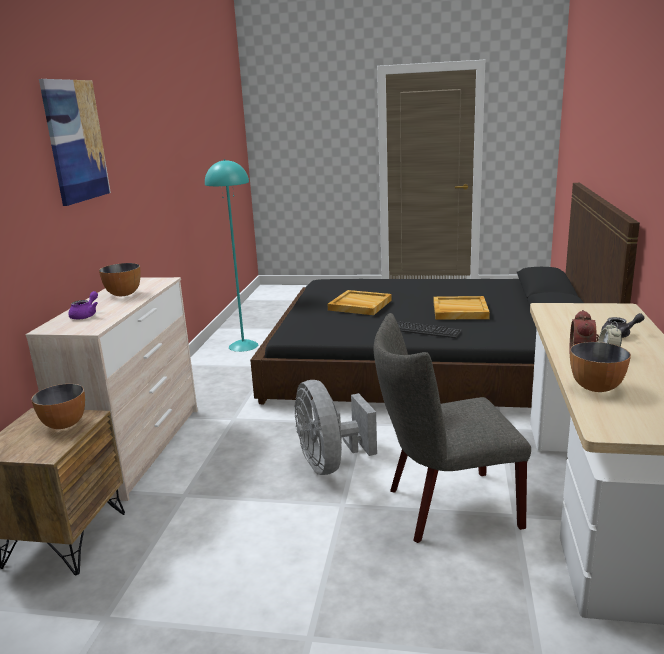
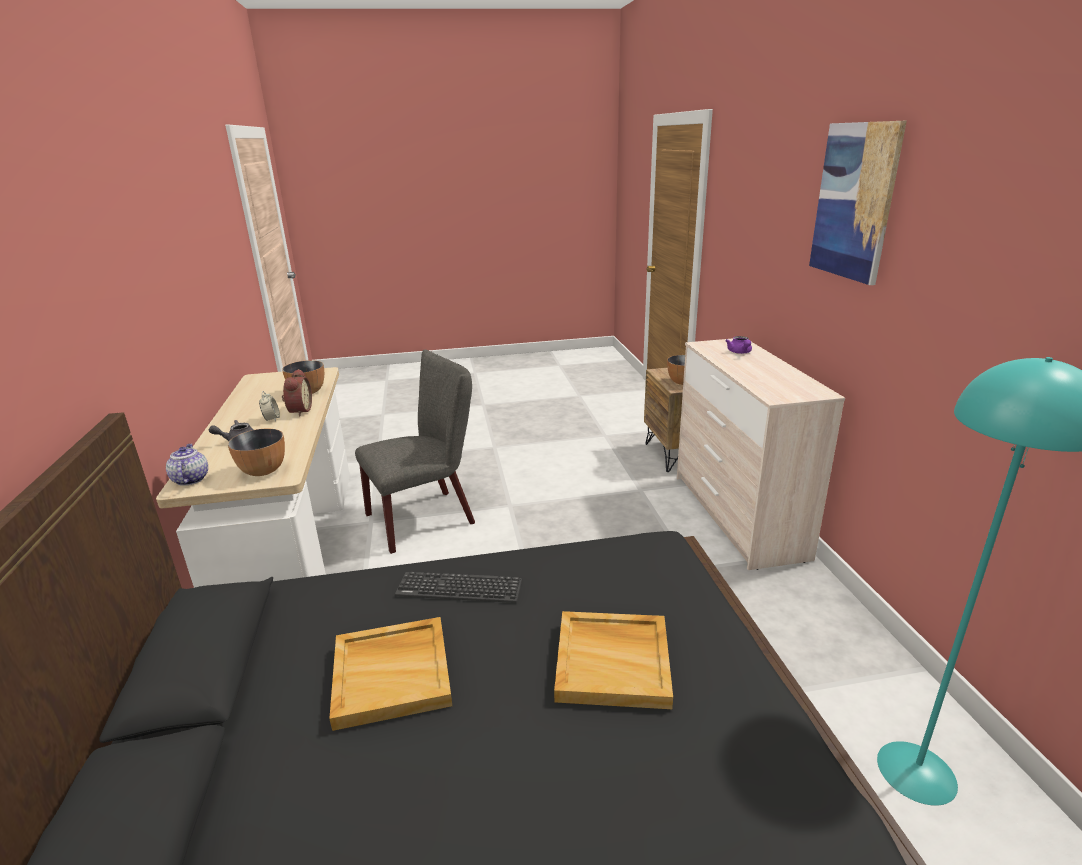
camera: 160 degrees right, 5 degrees up
(123, 294) = (769, 374): bowl -> bowl (263, 471)
(330, 463) = (540, 536): grey fan -> none
(624, 311) = (190, 479): none -> teapot

